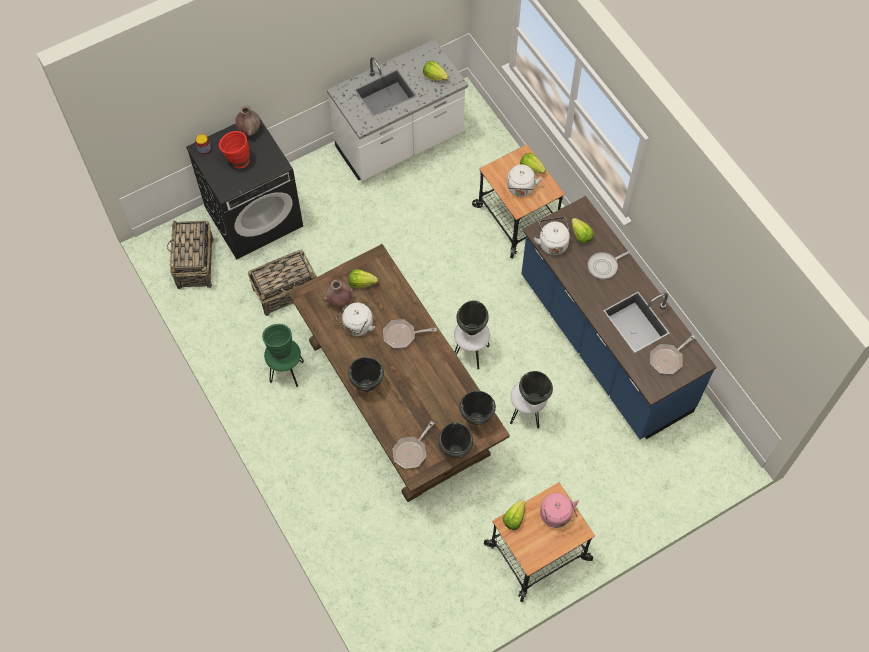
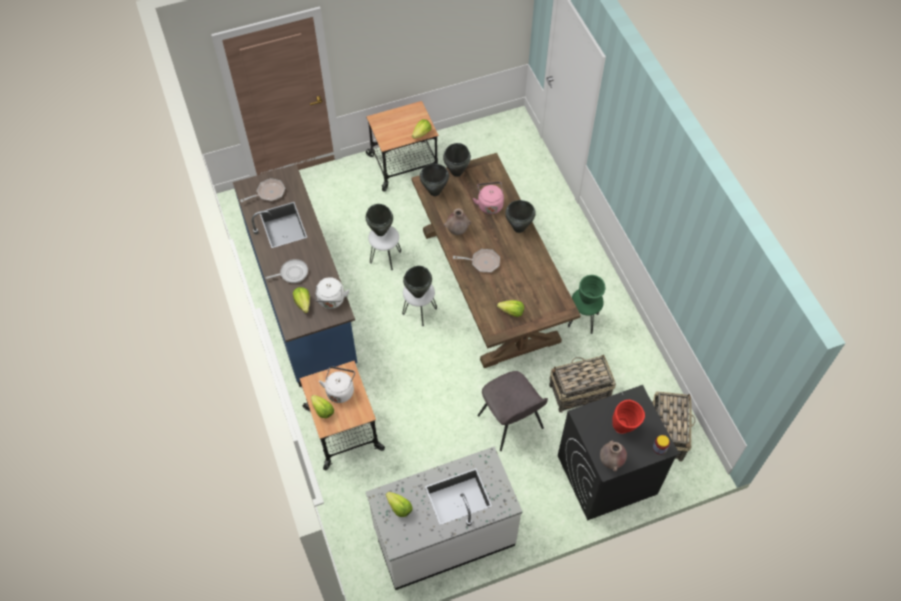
camera: 170 degrees left, 5 degrees down
(339, 301) = (534, 299): brown vase -> brown vase (457, 230)
(352, 249) = (511, 423): none -> grey chair
(357, 327) = (521, 275): white kettle -> none
(411, 451) = (490, 177): frying pan -> none
(556, 516) = (390, 130): pink kettle -> pink kettle (489, 204)

